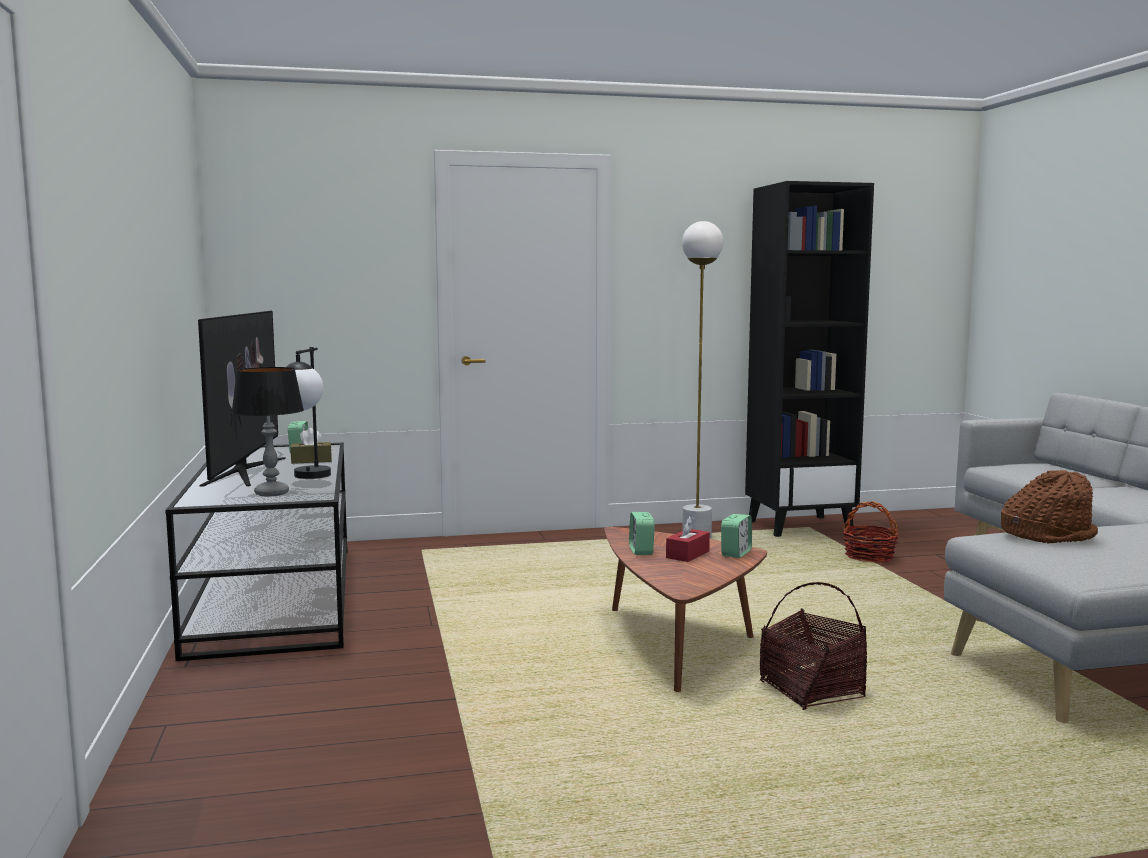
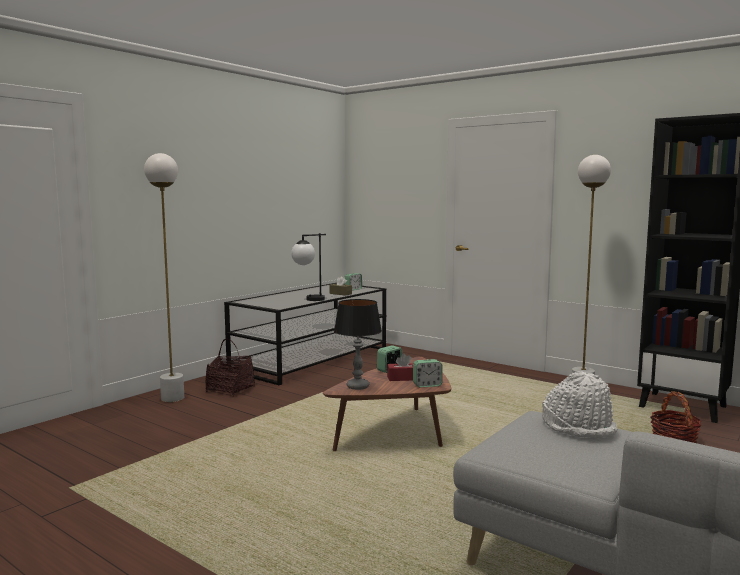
camera: 50 degrees right, 0 degrees up
(215, 737) = (172, 398): none -> white floor lamp
(244, 471) = (301, 293): television -> none
(271, 493) = (273, 303): table lamp -> table lamp (357, 386)
(810, 690) = (390, 479): basket -> basket (230, 389)
(1047, 535) = (579, 427): brown hat -> white hat

